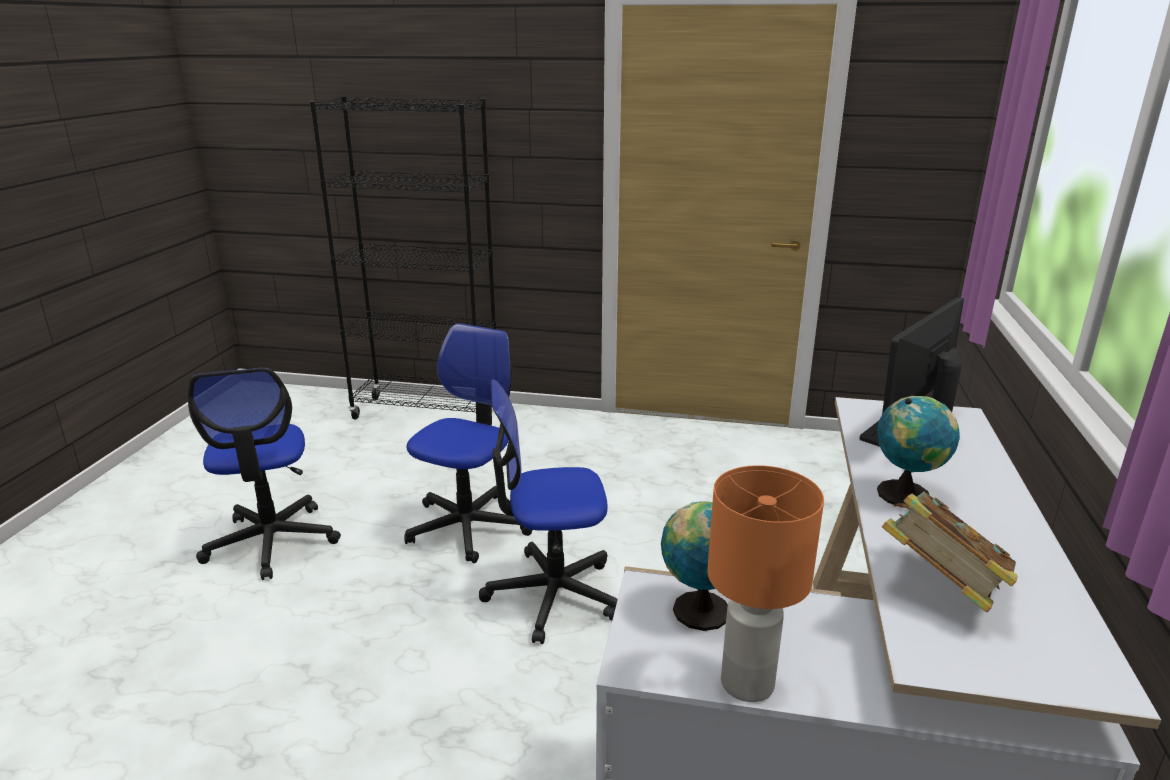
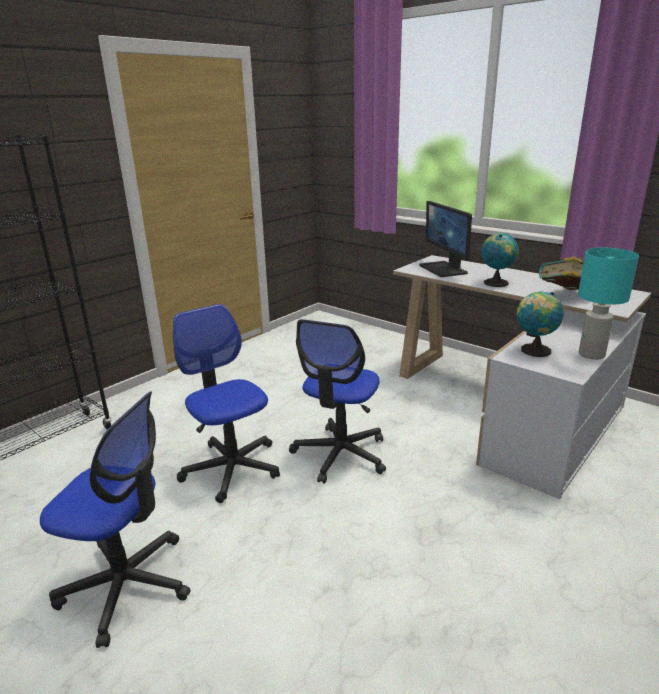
camera: 60 degrees left, 0 degrees up
(745, 683) = (591, 355): orange table lamp -> turquoise table lamp

